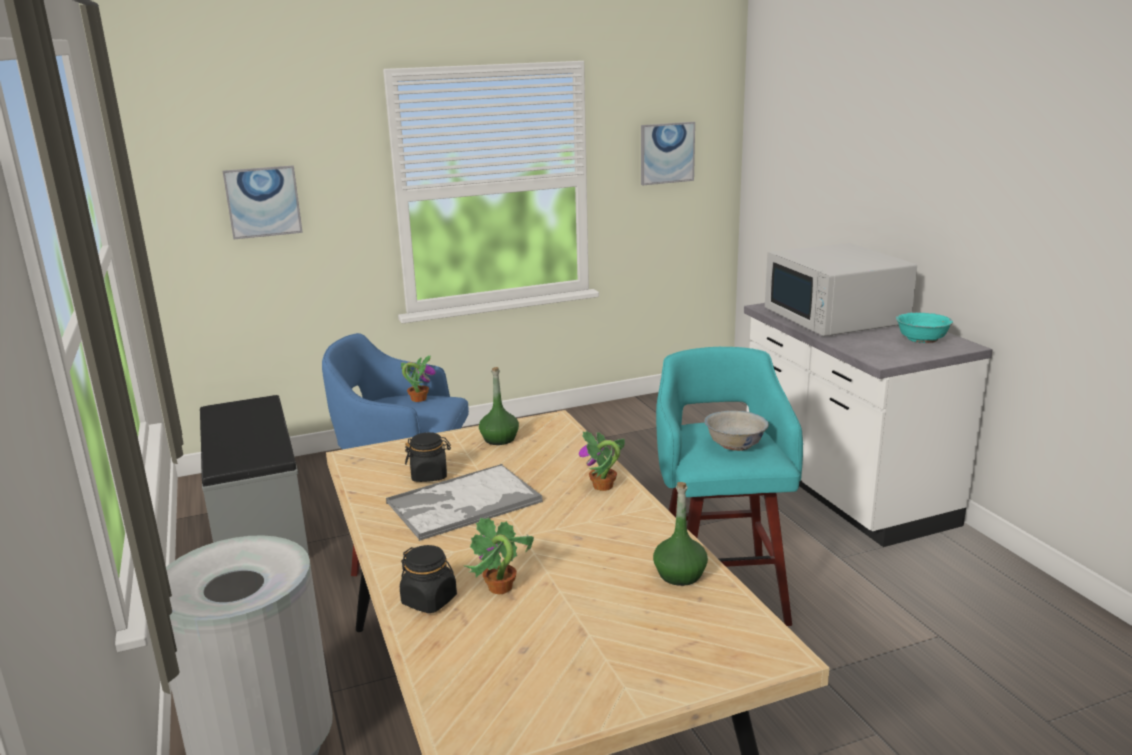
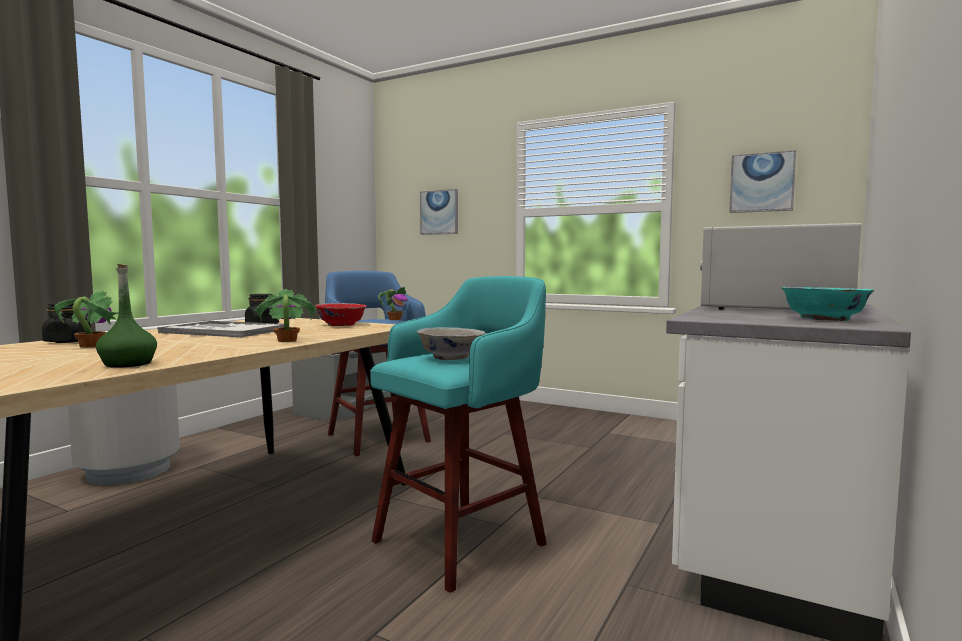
camera: 50 degrees right, 15 degrees down
(499, 439) = (341, 325): green bottle -> red bowl

